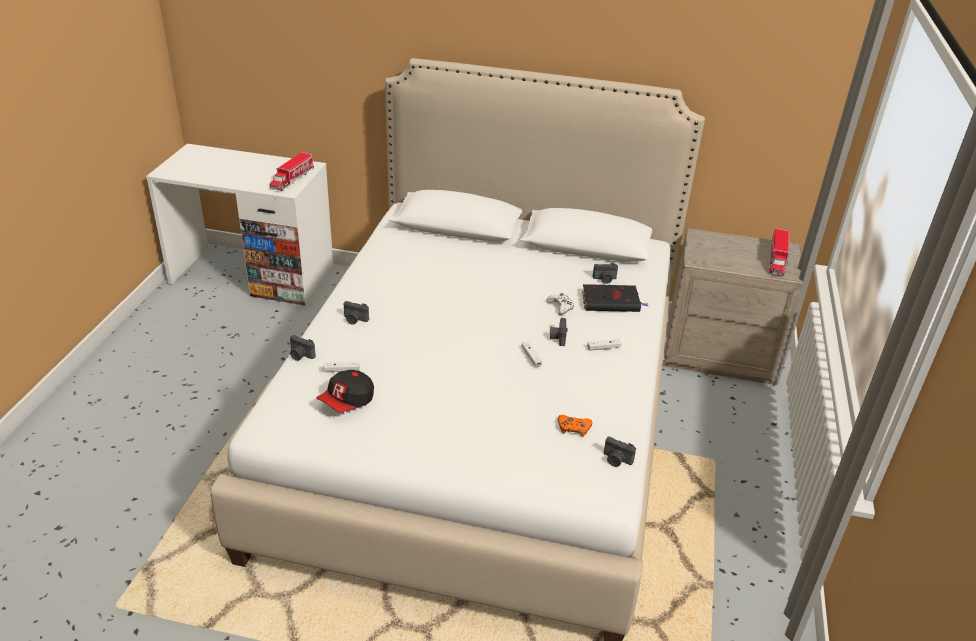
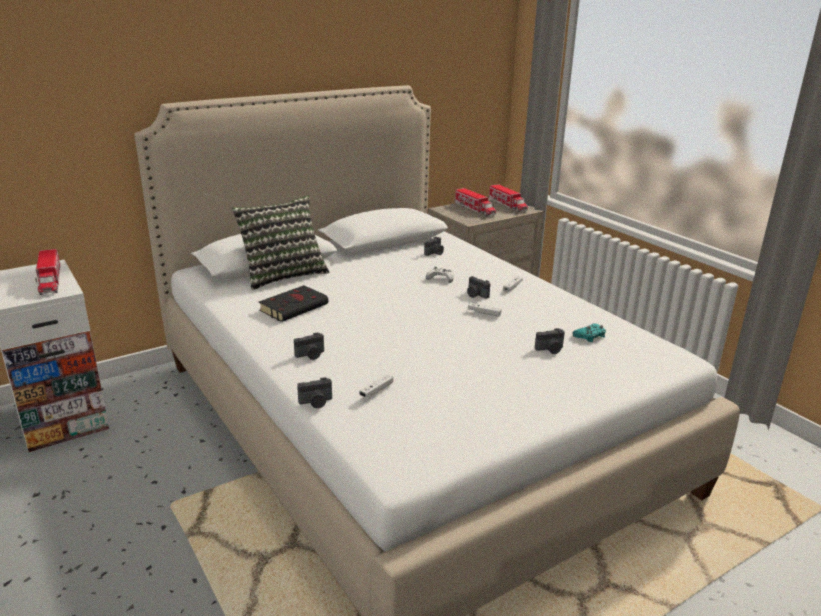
camera: 45 degrees left, 10 degrees down
(347, 402) = (428, 407): cap -> none
(452, 241) = (282, 275): none -> pillow
(573, 428) = (590, 336): orange game controller -> turquoise game controller
(612, 302) = (464, 262): black book -> black book (295, 307)
(616, 460) = (644, 338): camera -> camera (550, 350)
(730, 249) = (475, 209): none -> toy truck

